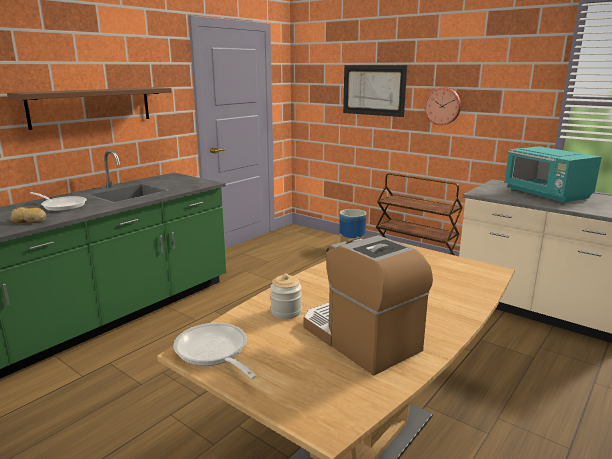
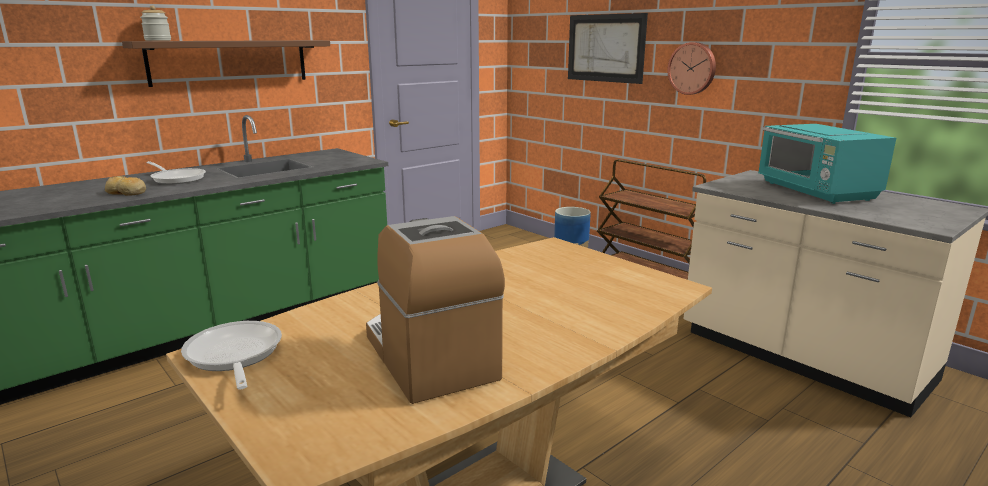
camera: 10 degrees right, 0 degrees up
(286, 312) = (359, 317): jar -> jar (158, 40)

